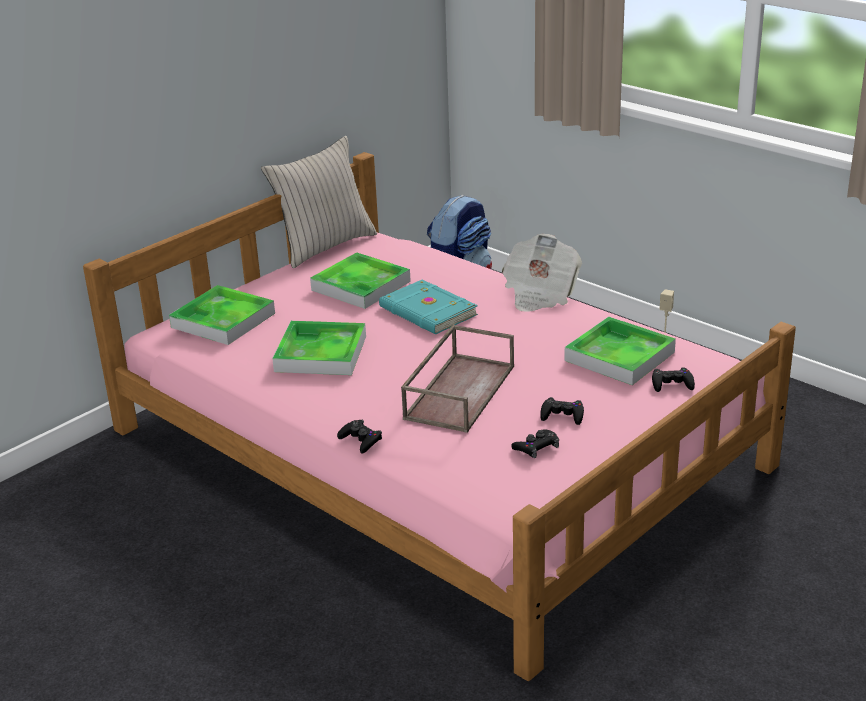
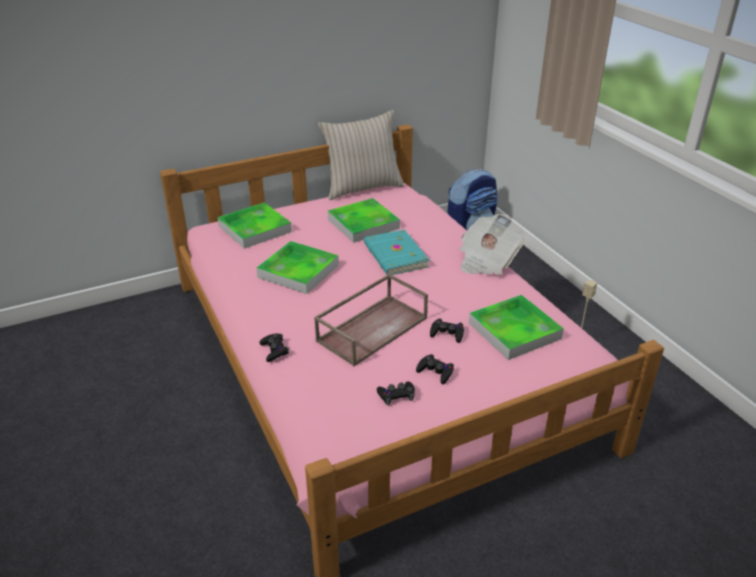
camera: 20 degrees right, 5 degrees up
(672, 384) = (541, 368): black game controller -> black game controller (447, 333)

